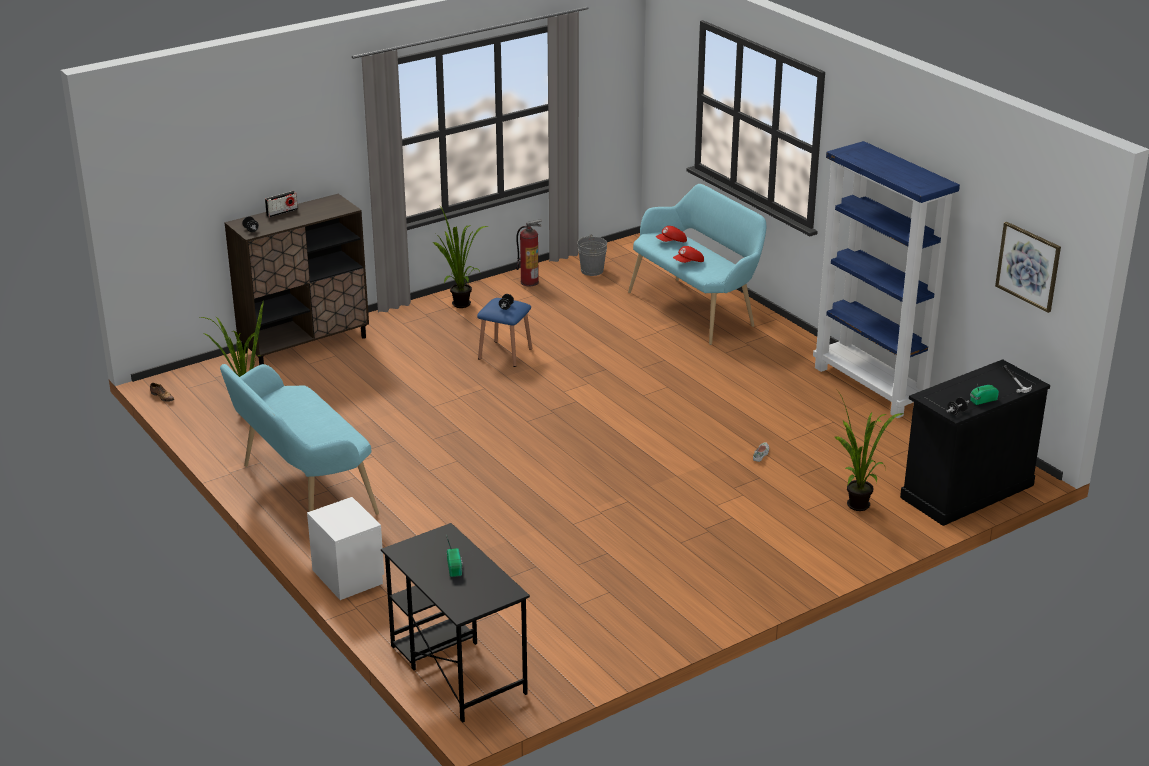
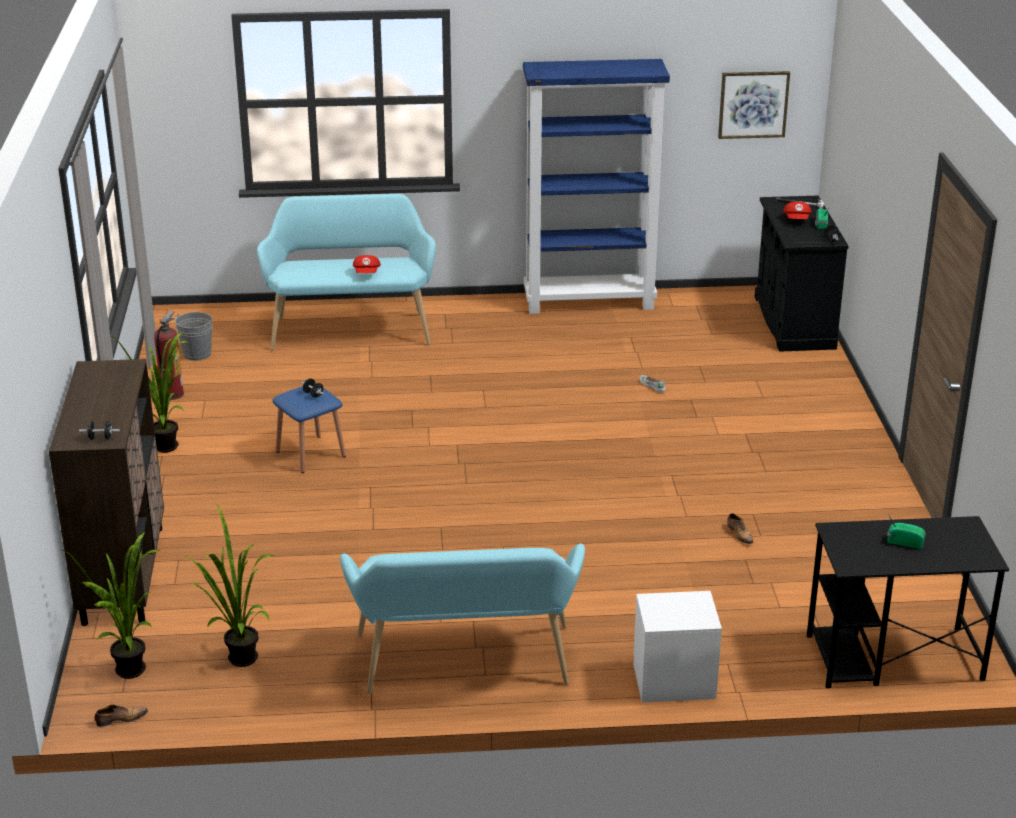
camera: 60 degrees left, 0 degrees up
(282, 212) = (78, 407): radio -> none
(570, 555) = (740, 534): none -> shoe
(671, 242) = (311, 268): red cap -> red cap (797, 220)
(857, 508) = (780, 374): potted plant -> potted plant (134, 674)

